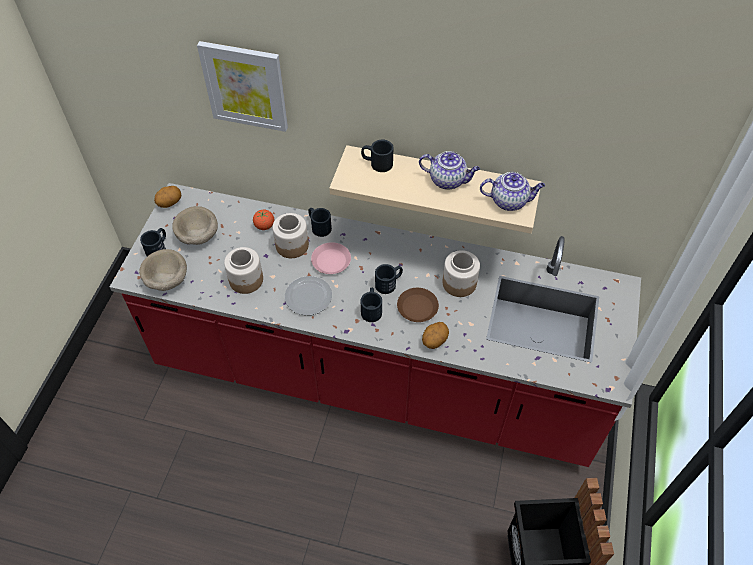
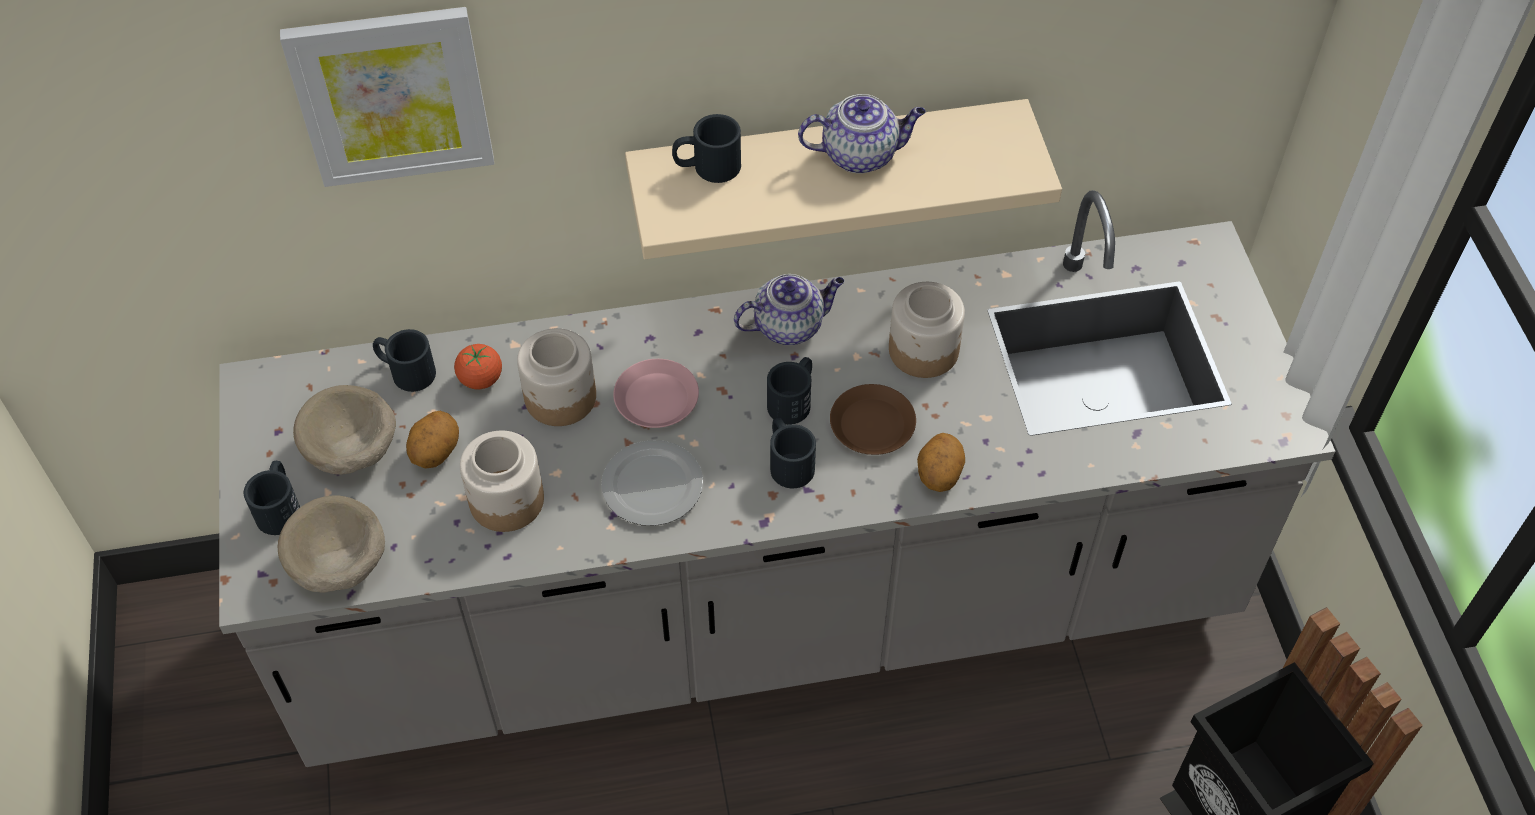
camera: 25 degrees left, 0 degrees up
(170, 203) = (248, 405): potato -> potato (435, 452)
(319, 226) = (592, 340): black mug -> black mug (405, 371)
(376, 375) = (767, 606): red counter -> grey counter
(509, 201) = (994, 154): teapot -> teapot (789, 325)

